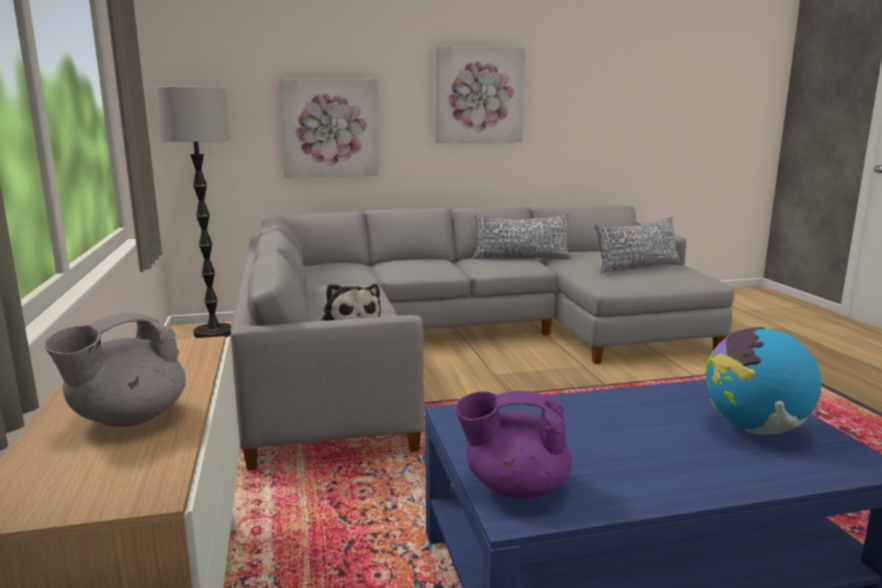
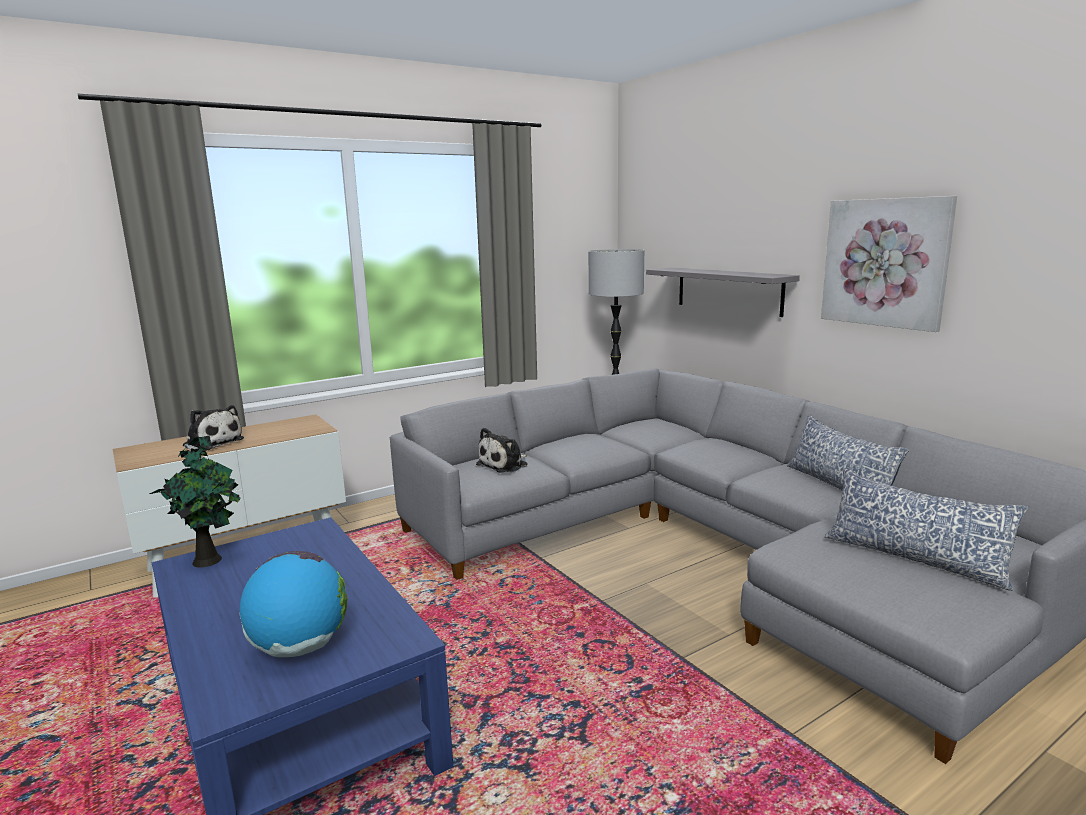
camera: 70 degrees right, 0 degrees up
(128, 418) = (212, 443): grey teapot -> plush toy
(329, 128) = (728, 290): picture -> grey shelf
(514, 487) = (210, 559): purple teapot -> potted plant

